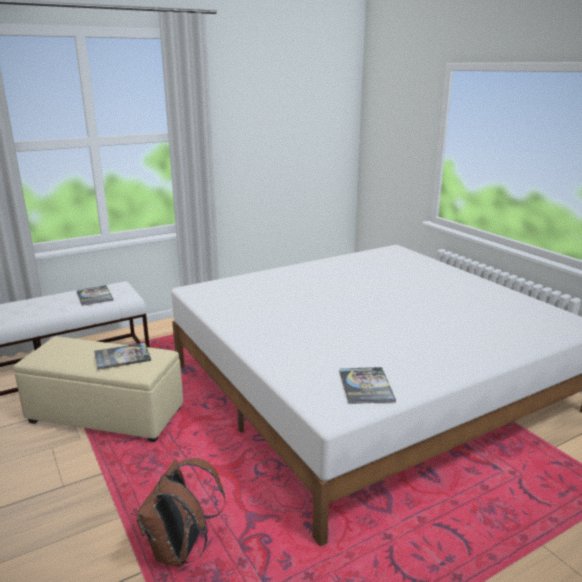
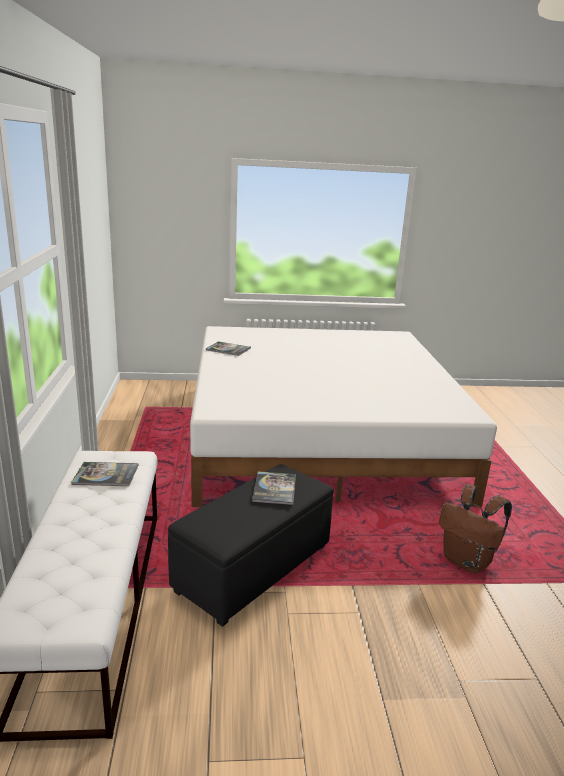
camera: 65 degrees left, 0 degrees up
(107, 416) = (254, 567): beige ottoman -> black ottoman
(366, 386) = (445, 399): book -> book (228, 349)

